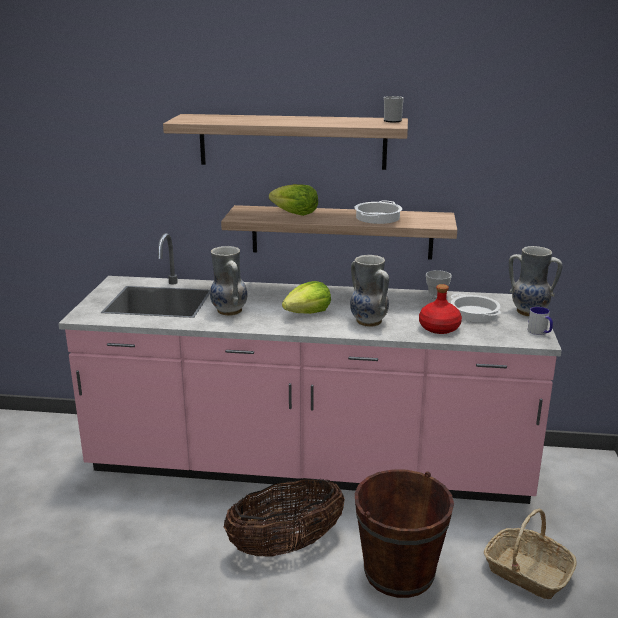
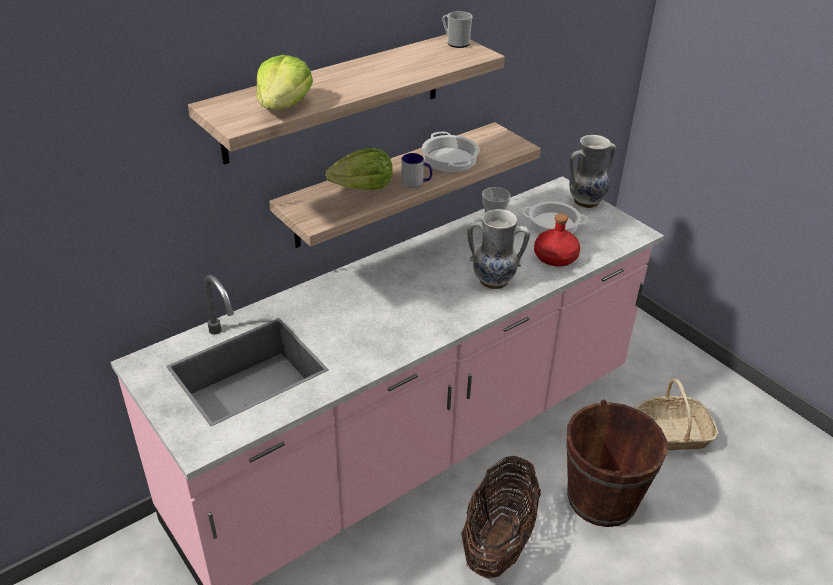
camera: 45 degrees left, 15 degrees up
(228, 311) = (349, 340): vase -> none
(308, 313) = (427, 299): lettuce -> lettuce (284, 106)
(540, 332) = (625, 222): mug -> mug (416, 182)

